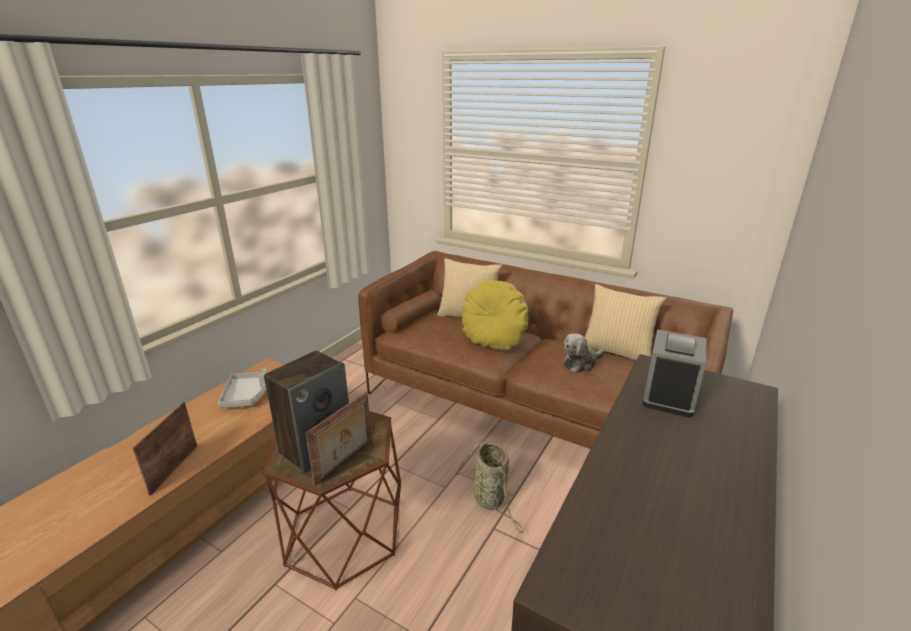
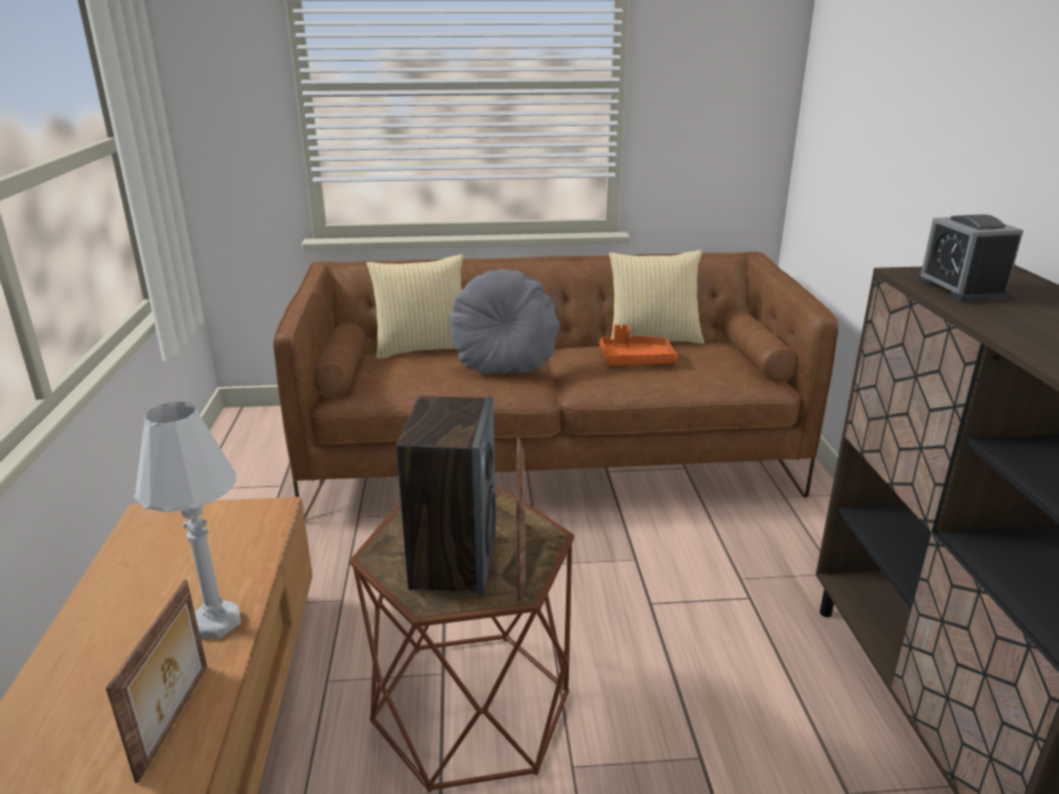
camera: 35 degrees left, 0 degrees up
(173, 469) = (176, 720): picture frame -> picture frame turned 150 degrees counterclockwise
(232, 431) = (216, 622): none -> white table lamp
(247, 395) = (170, 566): grey tray -> none
(490, 500) = (615, 576): basket -> none
(493, 343) = (505, 368): yellow pillow -> grey pillow
(581, 363) = (636, 360): plush toy -> orange tray

